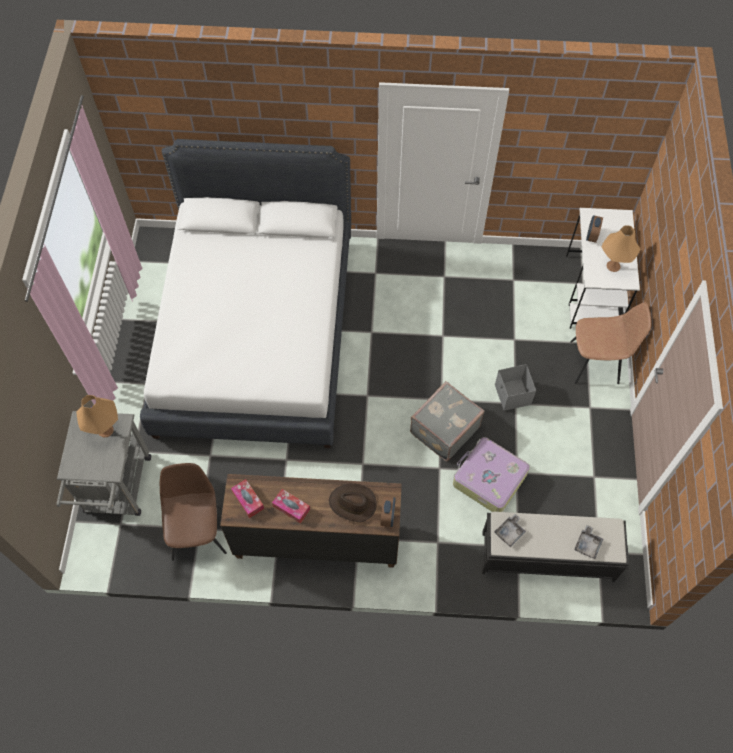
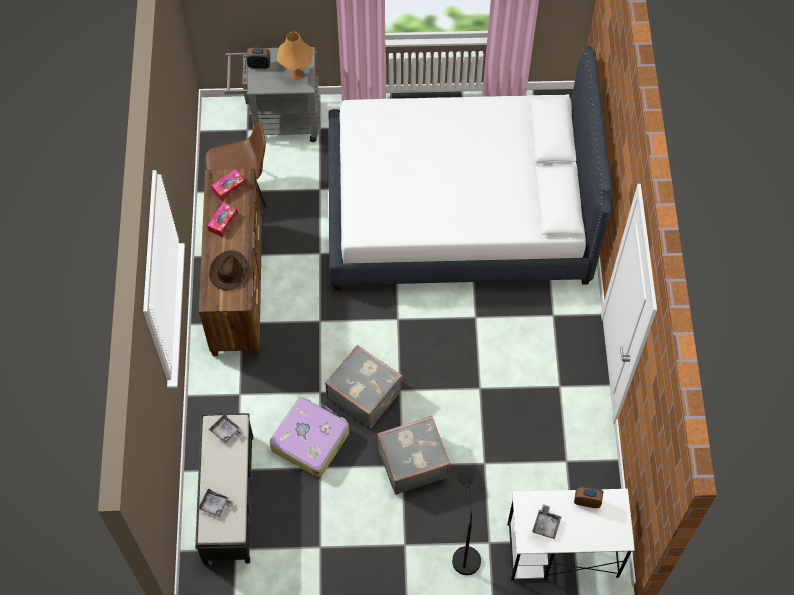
camera: 85 degrees right, 0 degrees up
(387, 516) = (217, 300): alarm clock -> alarm clock (259, 65)
(512, 395) = (412, 462): grey storage box -> grey suitcase
(596, 362) = (464, 553): brown chair -> black floor lamp
(613, 266) = (546, 524): orange table lamp -> grey tray

